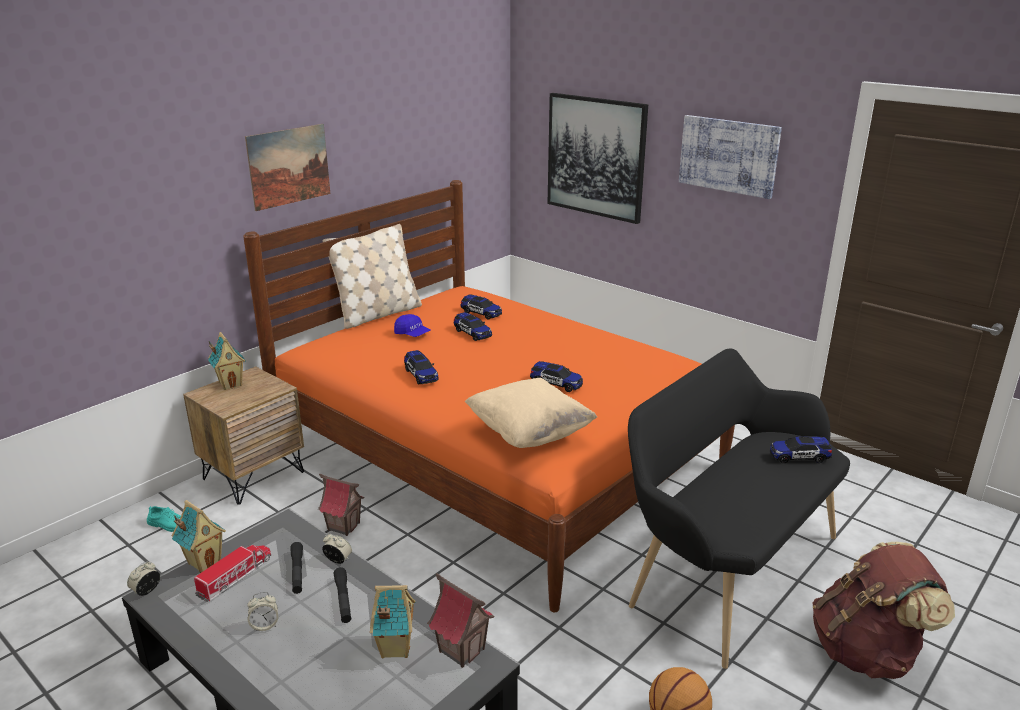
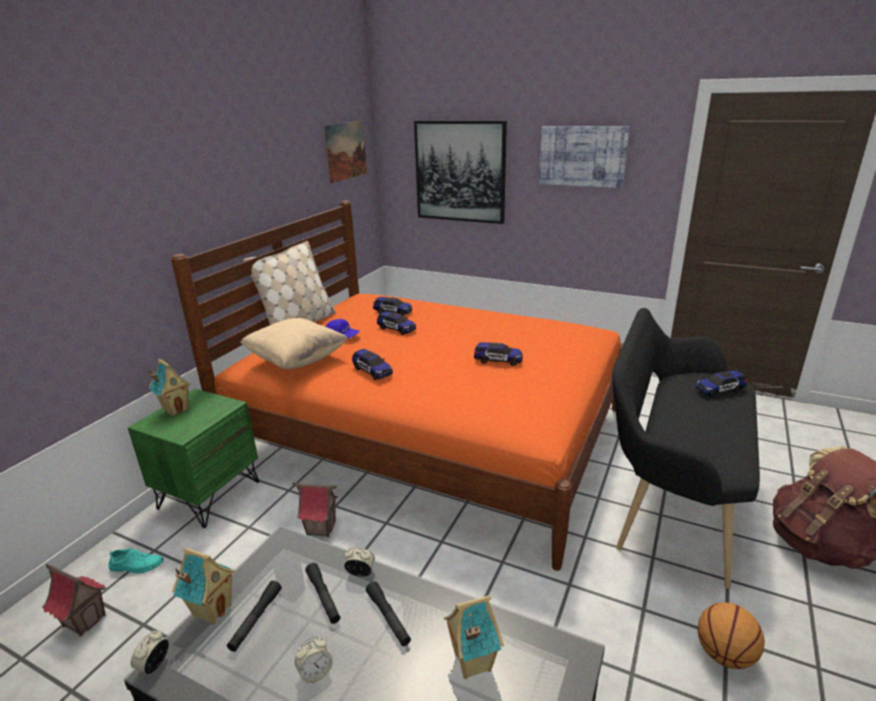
camera: 15 degrees left, 0 degrees up
(235, 577) = (256, 619): toy truck -> black flashlight
(253, 475) = (209, 495): brown nightstand -> green nightstand
(289, 166) = (205, 188): picture -> picture (345, 151)
(462, 649) = (541, 645): toy house -> toy house (85, 620)
(529, 434) = (505, 409): beige pillow -> beige pillow (297, 361)

